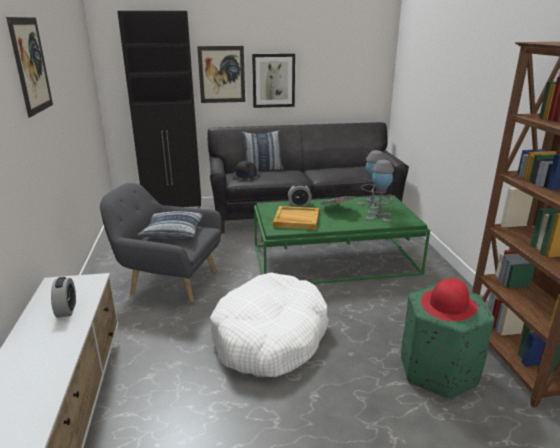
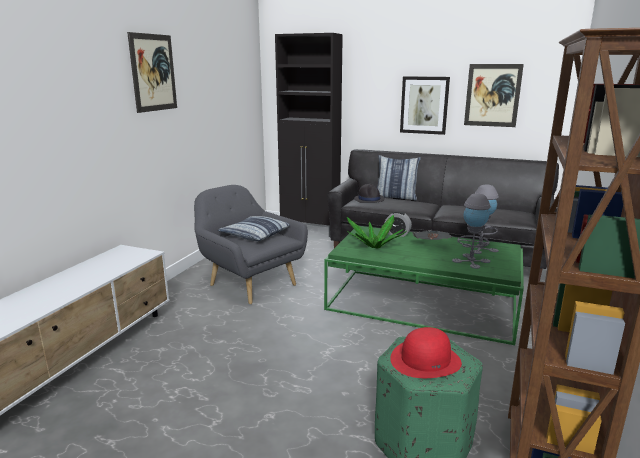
camera: 30 degrees right, 5 degrees down
(66, 310) = (105, 268): alarm clock -> none
(221, 74) = (371, 96): picture -> picture (492, 95)
(270, 337) = (284, 353): white dog bed -> none
(296, 220) = (374, 247): beige tray -> potted plant

